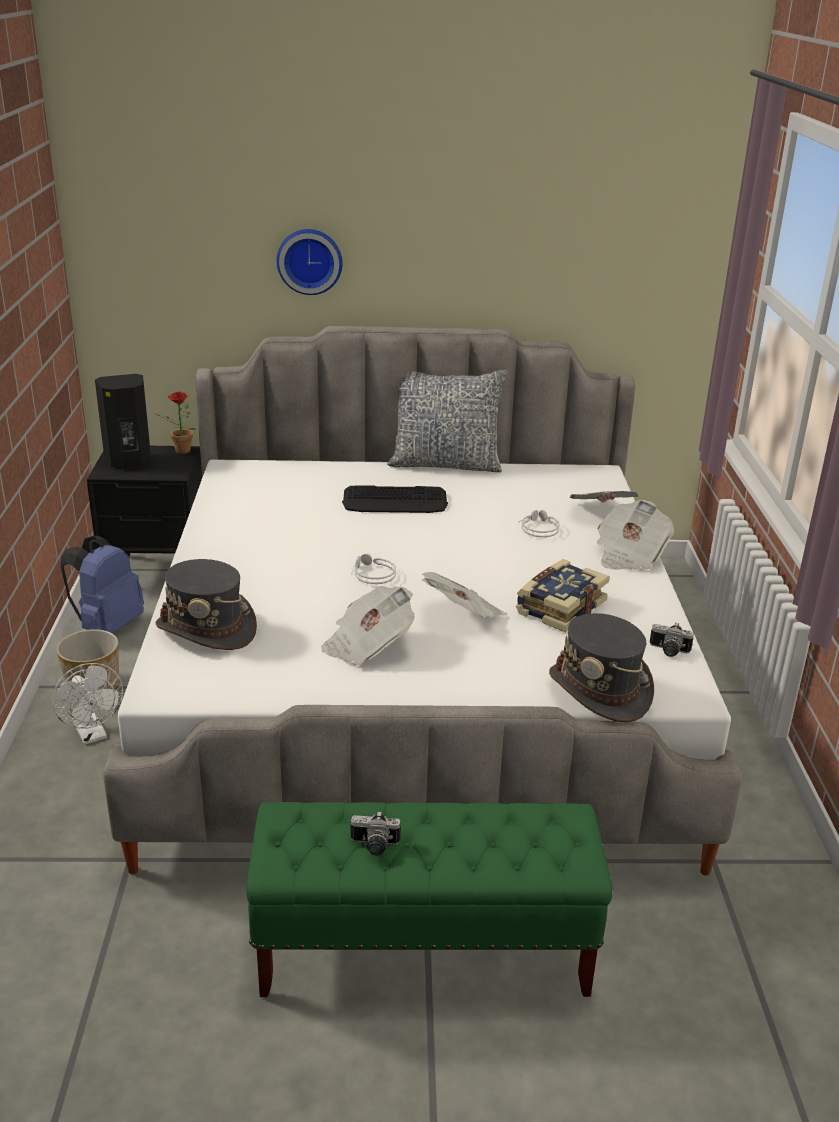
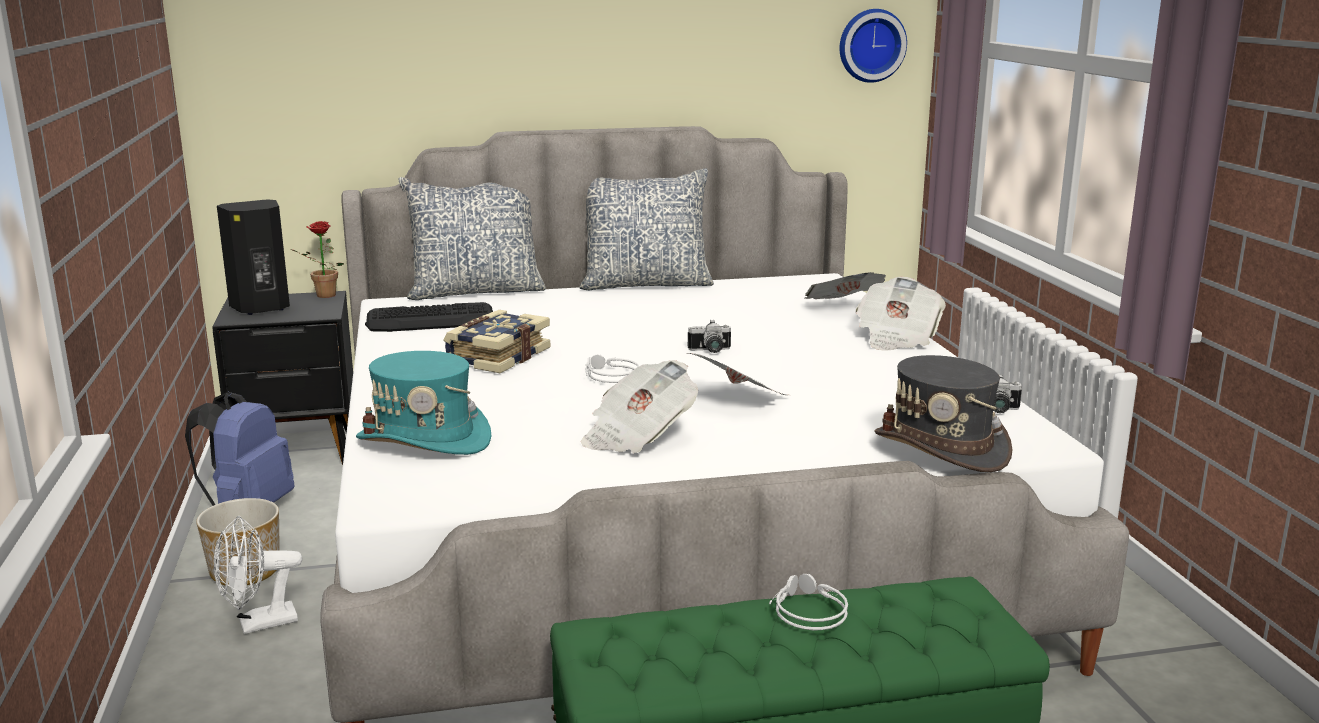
camera: 10 degrees left, 10 degrees down
(93, 735) = (258, 624): white fan -> white fan turned 105 degrees clockwise
(207, 629) = (424, 440): grey hat -> turquoise hat
(302, 459) = (476, 291): none -> pillow
(310, 260) = (472, 57): wall clock -> wall clock (870, 45)
(374, 846) = (727, 648): camera -> camera (710, 351)
(395, 501) = (604, 316): keyboard -> keyboard (431, 320)
(538, 528) = (781, 325): grey headphones -> grey headphones (806, 611)
(559, 607) = (846, 385): book -> book (496, 357)

